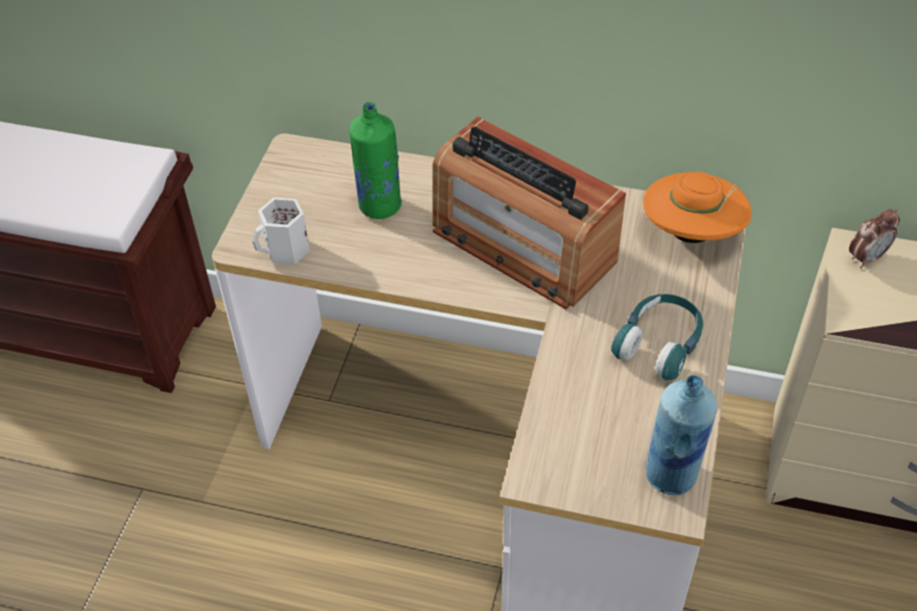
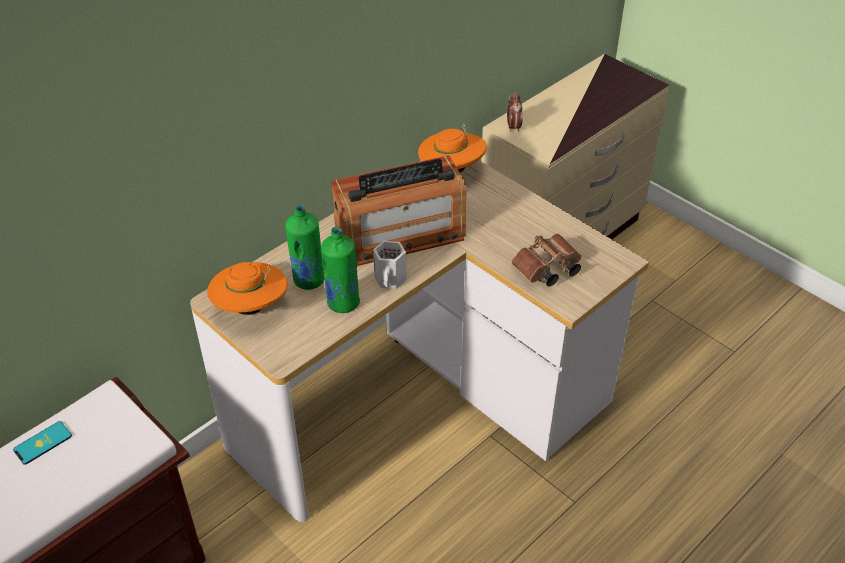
camera: 60 degrees left, 5 degrees down
(67, 151) = (43, 443): none -> phone
(286, 250) = (306, 339): white mug -> white mug (391, 279)
(301, 183) = (251, 308): none -> orange hat
(365, 252) = (343, 303): none -> green bottle
(580, 421) = (546, 270): none -> brown binoculars
(659, 344) = (517, 218): turquoise headphones -> none
(671, 475) = (604, 253): blue bottle -> none

